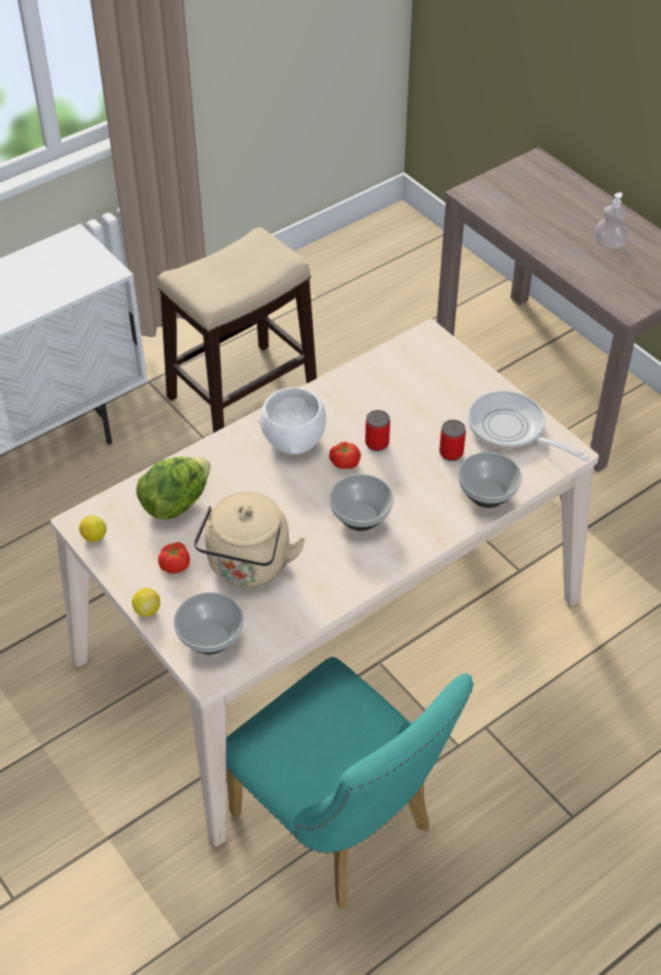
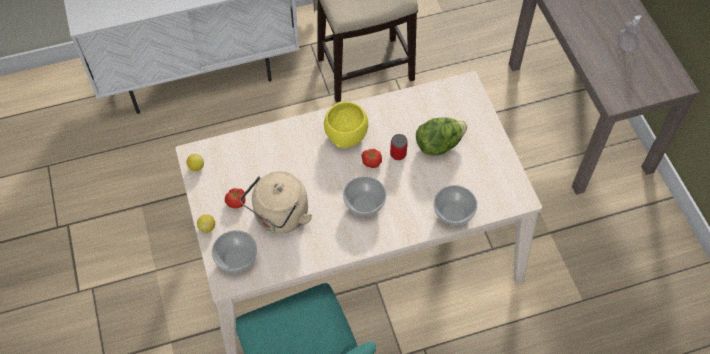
camera: 20 degrees right, 10 degrees up
(176, 503) = (254, 158): lettuce -> lettuce (439, 144)
(292, 439) = (345, 135): white bowl -> yellow bowl
(451, 453) = (443, 176): can -> none
(512, 430) = (491, 171): frying pan -> none

